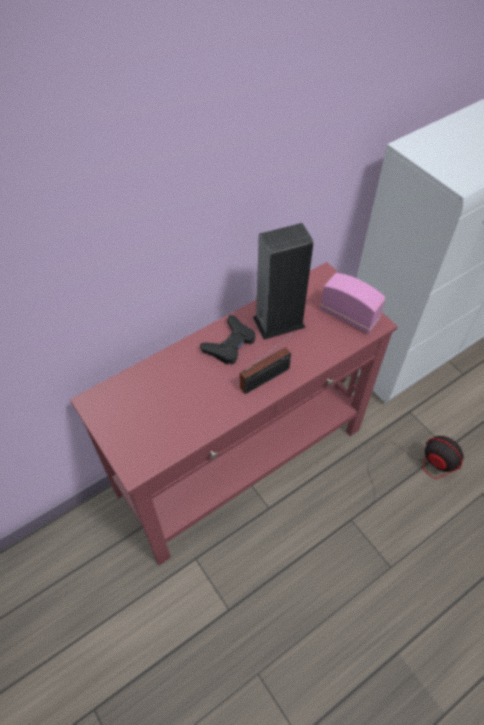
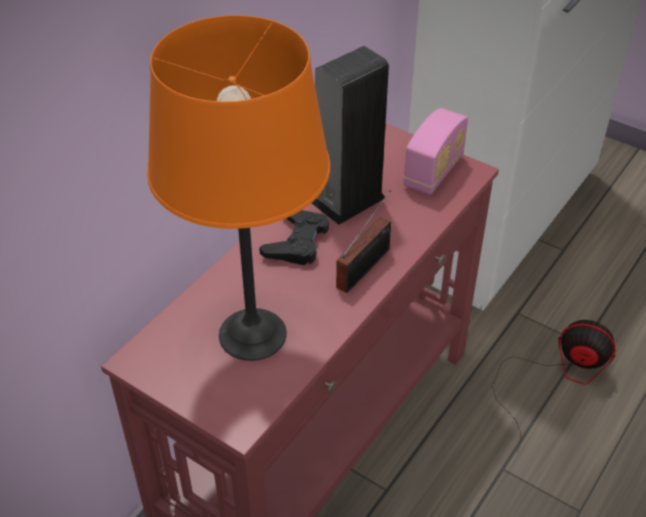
camera: 20 degrees left, 10 degrees down
(170, 405) = (252, 334): none -> orange table lamp
(349, 316) = (433, 172): radio -> radio turned 105 degrees clockwise

